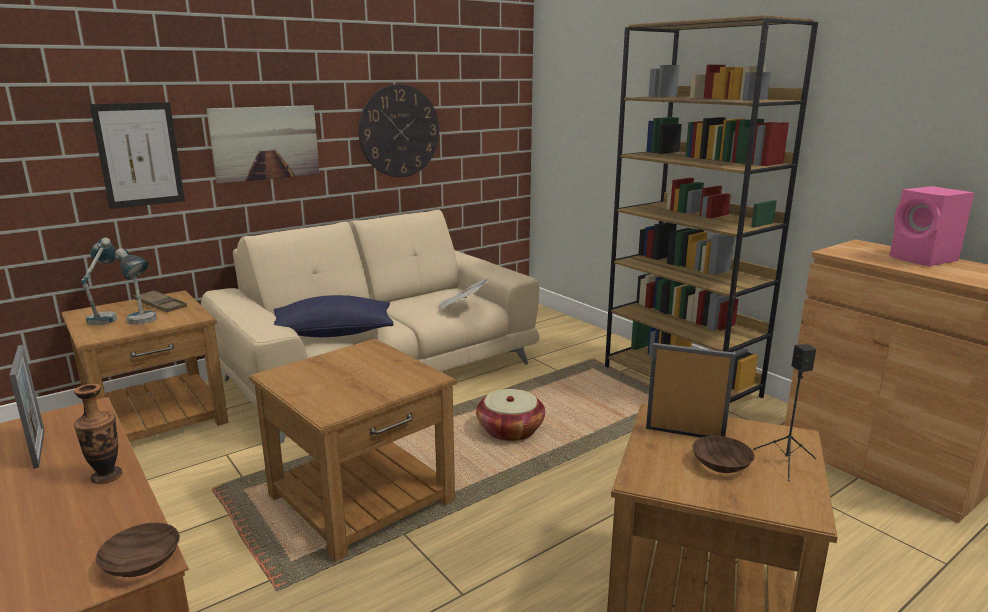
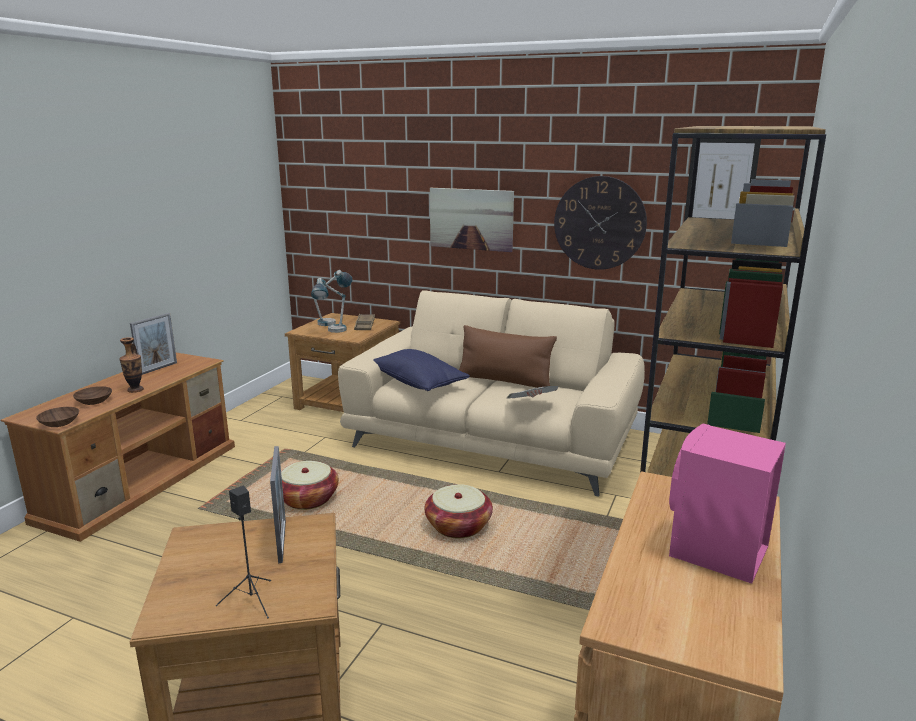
camera: 60 degrees right, 0 degrees up
(139, 155) = (385, 217): picture -> picture (721, 183)
(361, 499) = (307, 499): brown side table -> basket
(391, 302) = (504, 381): none -> brown pillow
(720, 463) = (234, 566): brown bowl -> brown bowl (95, 401)

